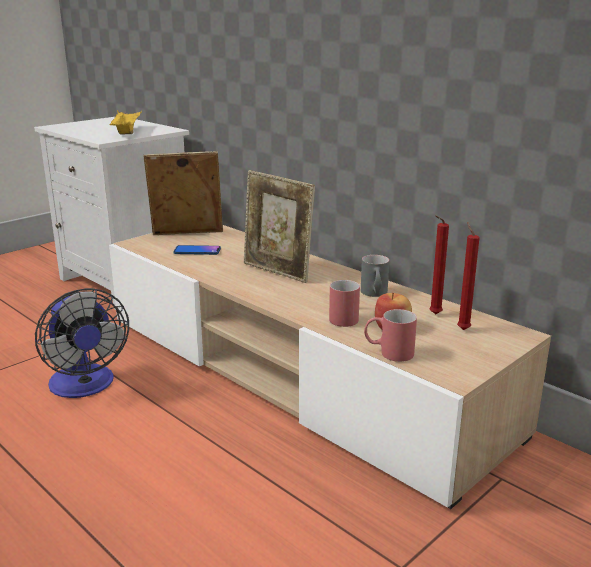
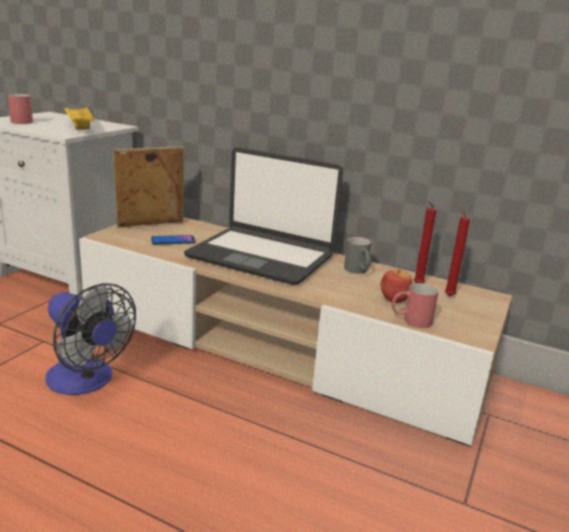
camera: 20 degrees left, 0 degrees up
(277, 272) = (261, 256): picture frame -> laptop
(344, 317) = (350, 293): red mug -> red mug (23, 121)

